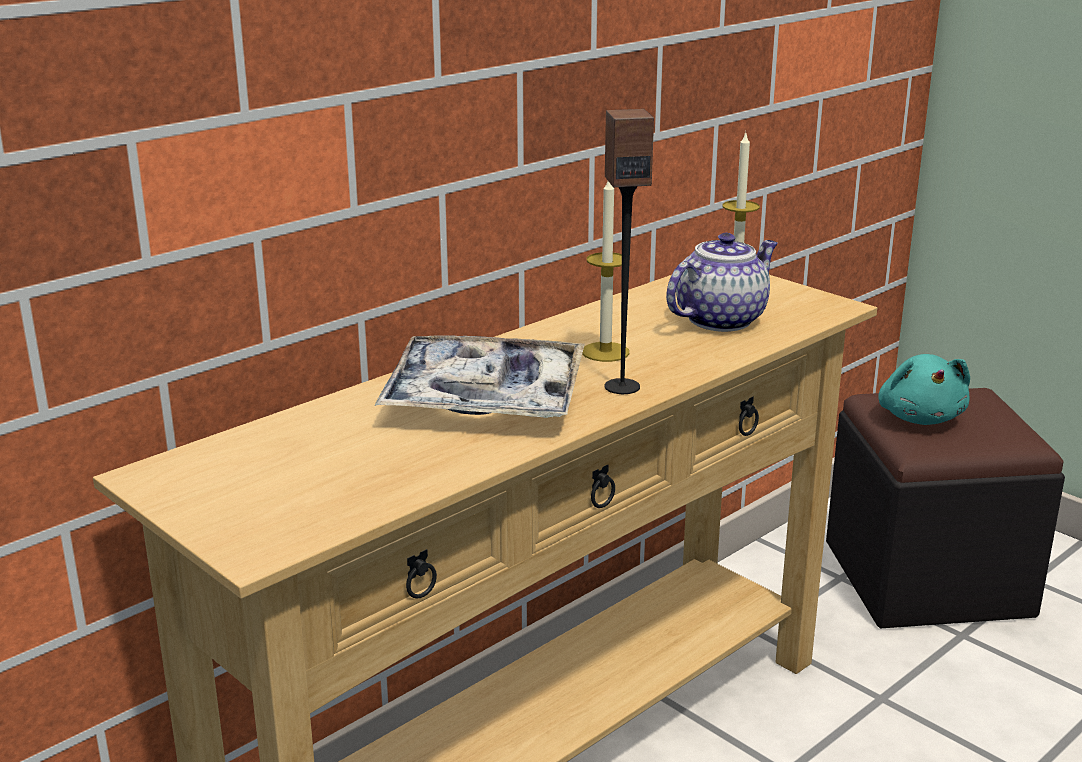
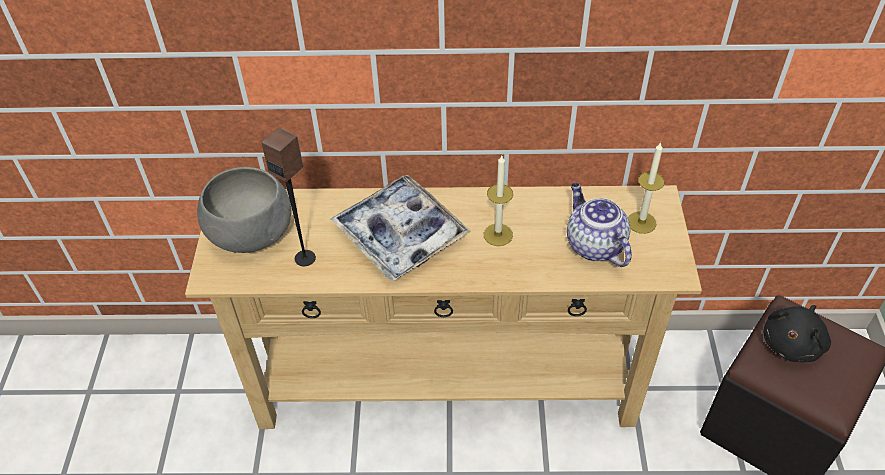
camera: 45 degrees right, 25 degrees up
(249, 485) = (249, 234): none -> grey bowl
(622, 386) = (468, 268): speaker -> speaker (305, 258)
(721, 319) = (593, 245): teapot -> teapot turned 120 degrees counterclockwise
(920, 417) = (792, 343): turquoise plush toy -> black plush toy

